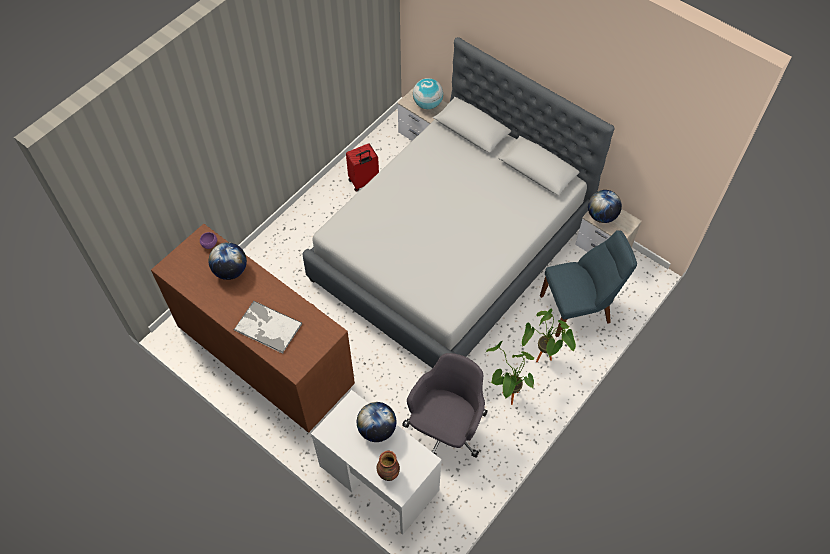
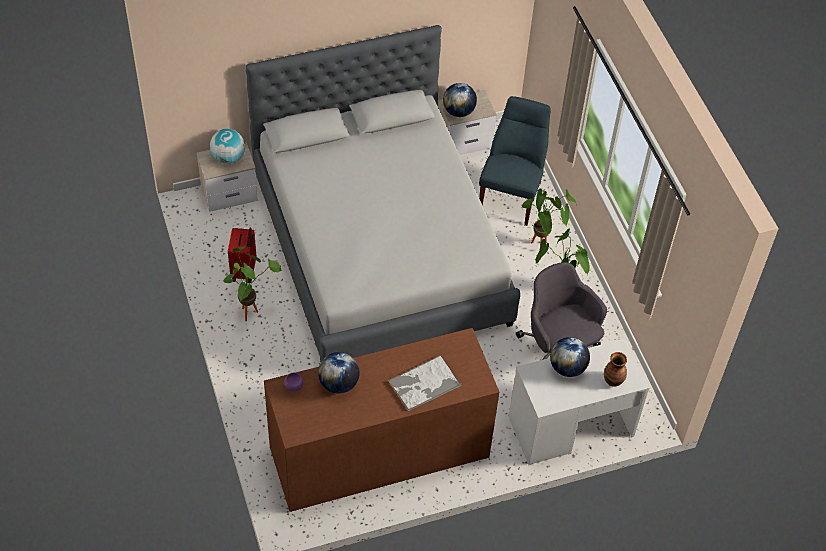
camera: 60 degrees left, 5 degrees down
(332, 205) = (251, 310): none -> potted plant

